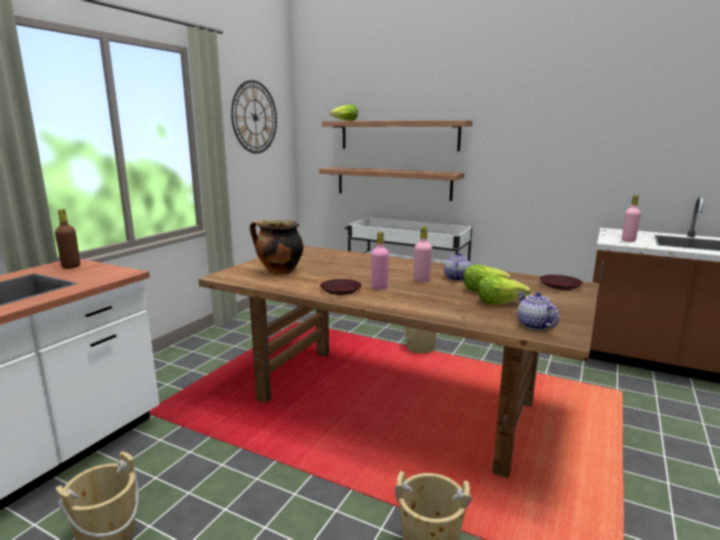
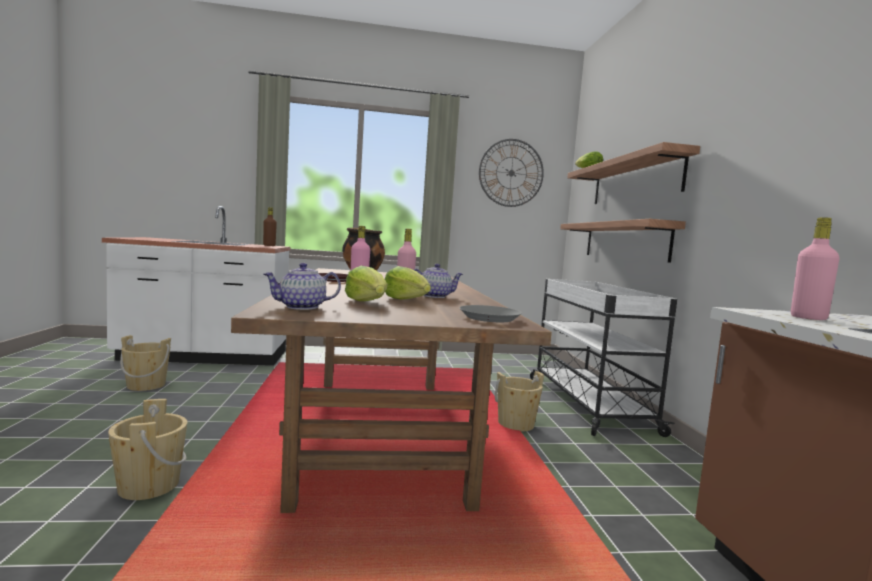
camera: 55 degrees right, 10 degrees down
(534, 325) = (301, 307): teapot -> teapot turned 150 degrees counterclockwise
(560, 285) = (489, 318): brown plate -> grey plate

